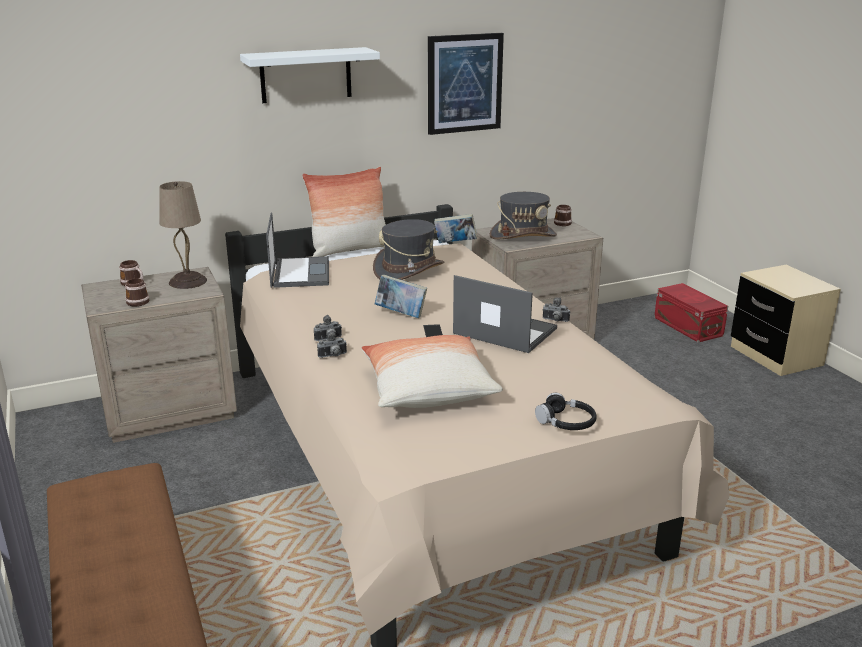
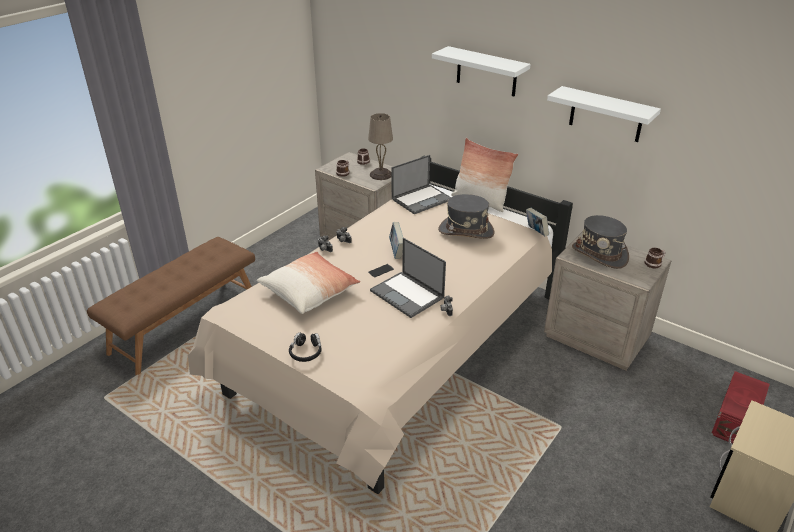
camera: 60 degrees right, 10 degrees up
(464, 83) = (606, 115): picture -> white shelf
(503, 331) = (408, 294): laptop -> laptop turned 135 degrees clockwise

